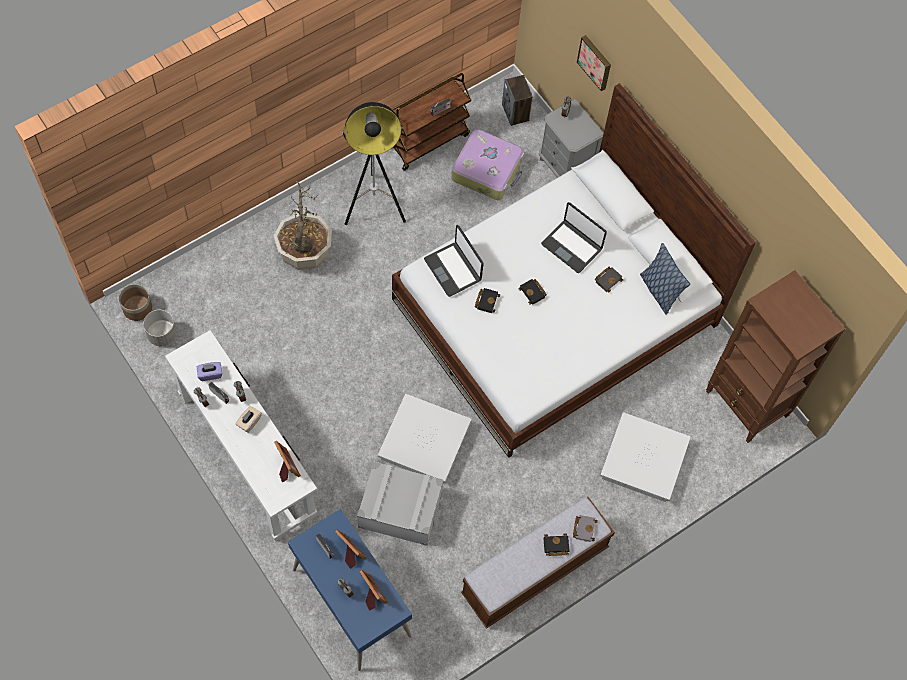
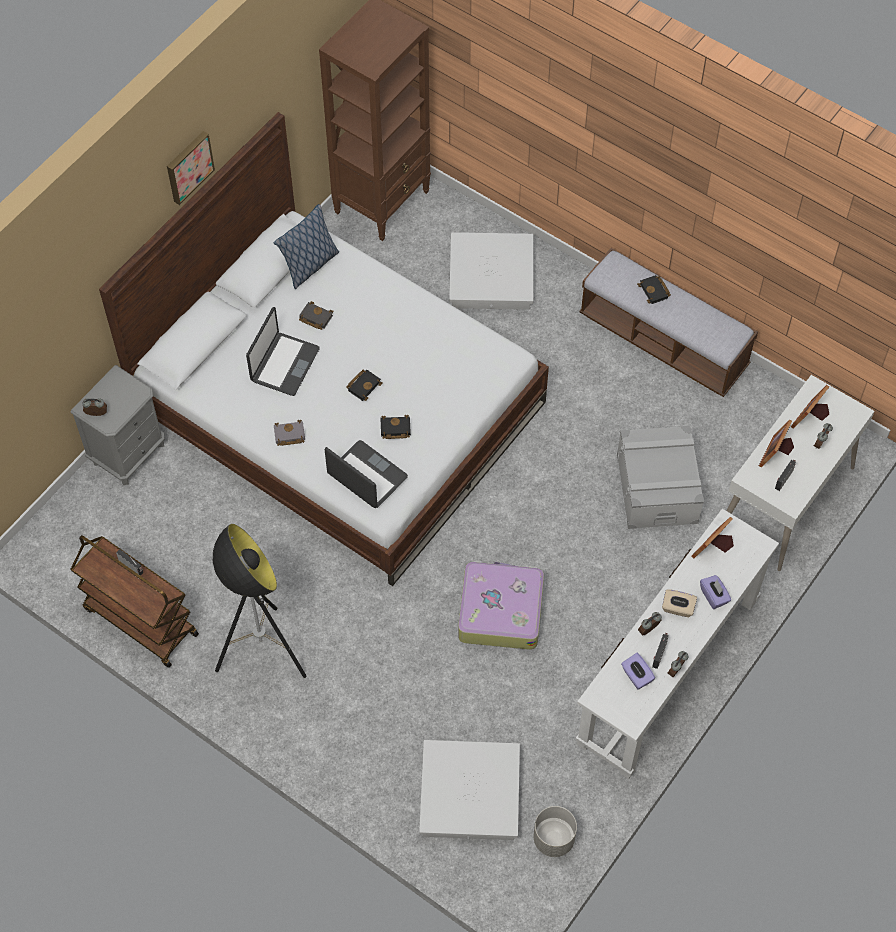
camera: 105 degrees left, 5 degrees down
(137, 308) = (529, 888): planter -> none
(247, 451) = (714, 596): none -> purple tissue box
(304, 254) = (367, 710): potted plant -> none
(351, 603) = (786, 500): blue desk -> white desk
(424, 442) = (564, 490): white storage box -> white storage box (469, 794)
(453, 269) = (366, 476): laptop -> laptop turned 90 degrees counterclockwise
(488, 170) = (163, 537): suitcase -> suitcase (500, 610)
(515, 112) = (62, 532): speaker -> none
(584, 528) = (622, 272): grey book -> grey book (289, 435)
(595, 62) = (63, 334): picture -> picture (188, 166)

